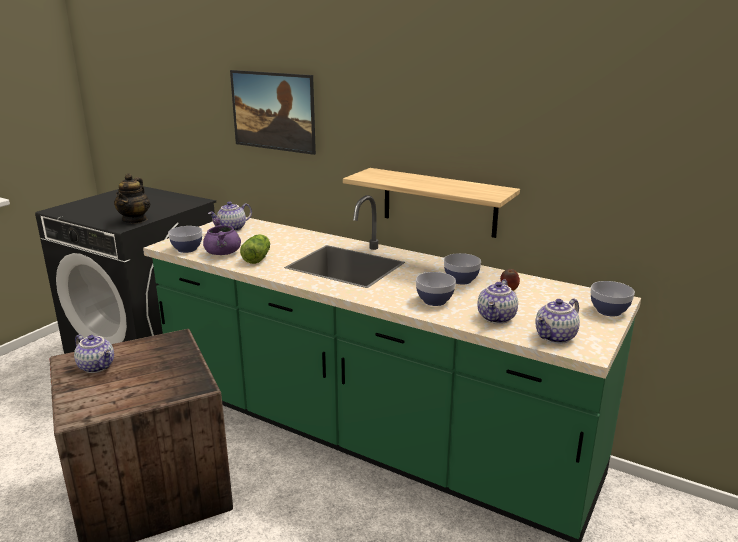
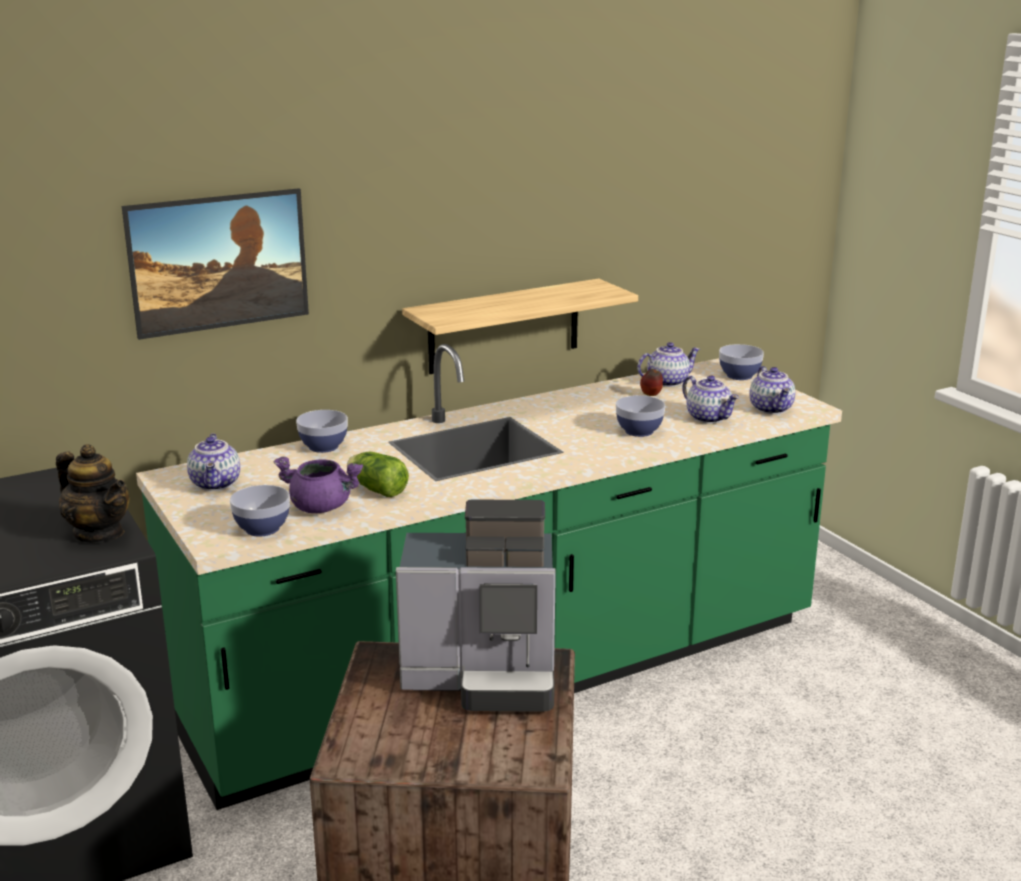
camera: 60 degrees left, 0 degrees up
(97, 366) = (403, 733): teapot -> teapot (667, 382)
(167, 372) = (485, 677): none -> coffee machine
(461, 280) = (598, 406): bowl -> bowl (323, 447)

